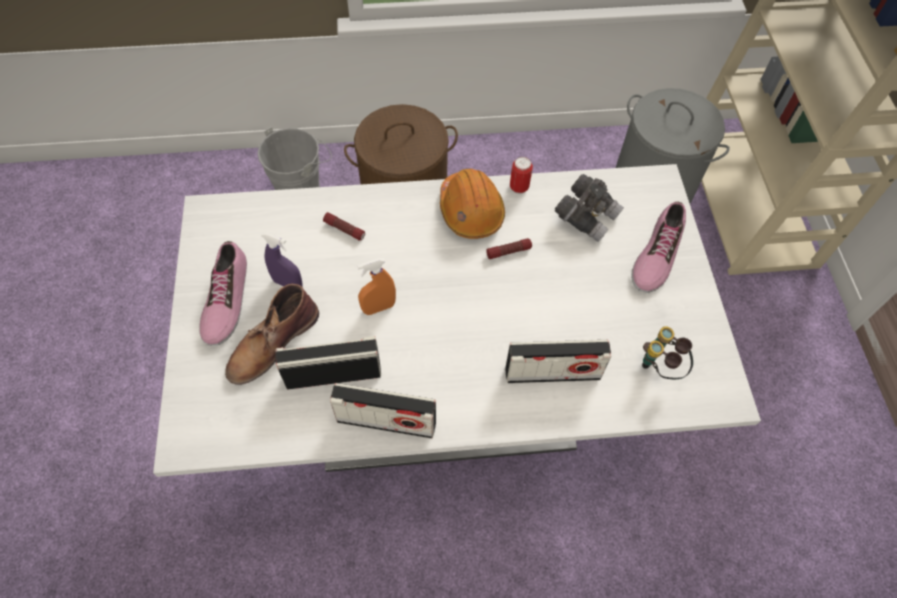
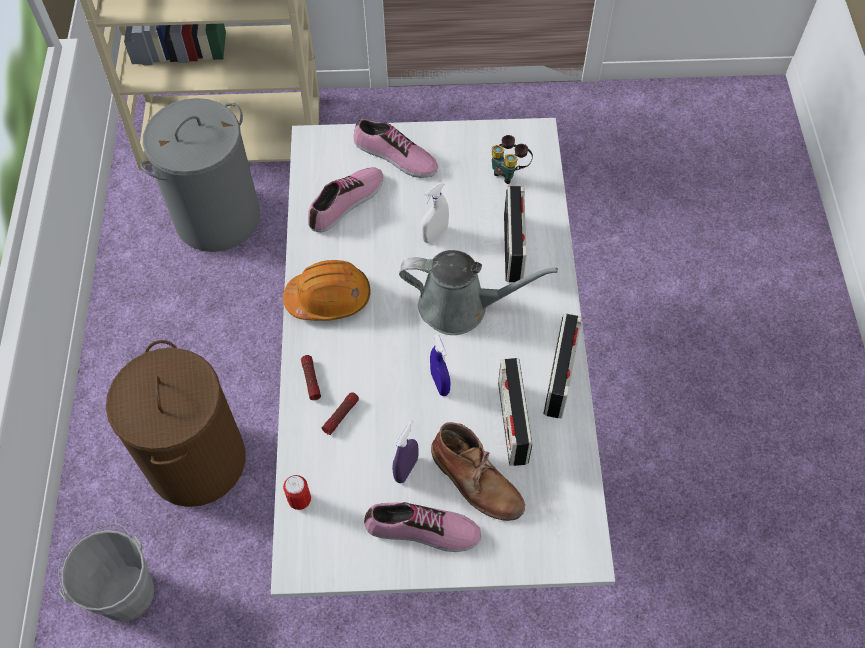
camera: 85 degrees left, 0 degrees up
(379, 307) = (440, 383): orange spray bottle -> blue spray bottle
(470, 323) = (460, 306): none -> grey watering can
(508, 251) = (382, 269): flashlight -> flashlight (311, 380)
(519, 187) = (304, 254): can -> can (300, 500)
(559, 295) = (434, 234): none -> white spray bottle
(586, 216) = (347, 203): grey binoculars -> shoe

